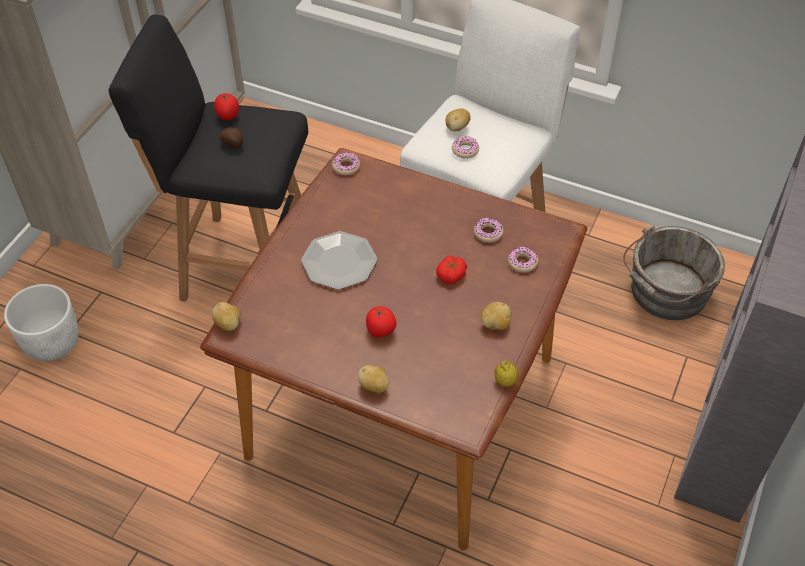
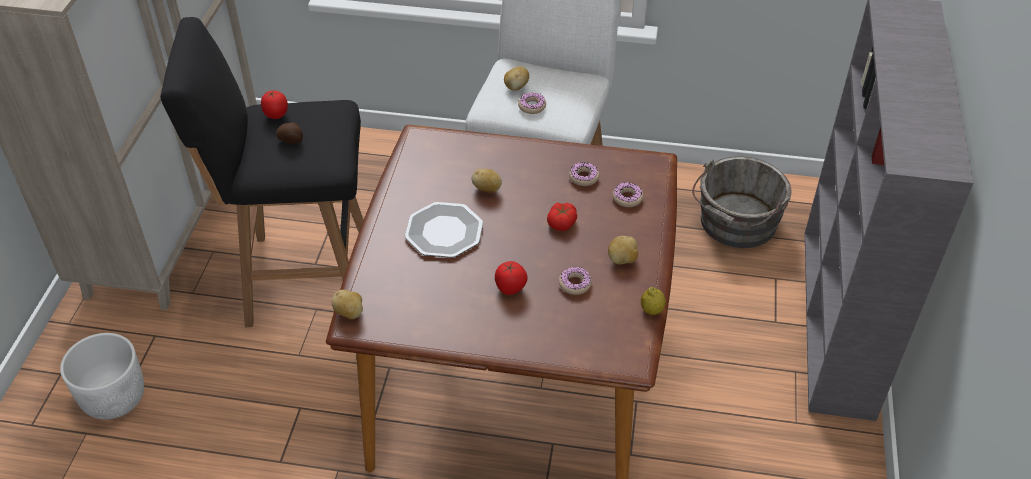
camera: 15 degrees left, 5 degrees down
(346, 167) = (418, 141): donut -> donut (575, 284)
(374, 386) = (523, 342): potato -> potato (487, 189)

